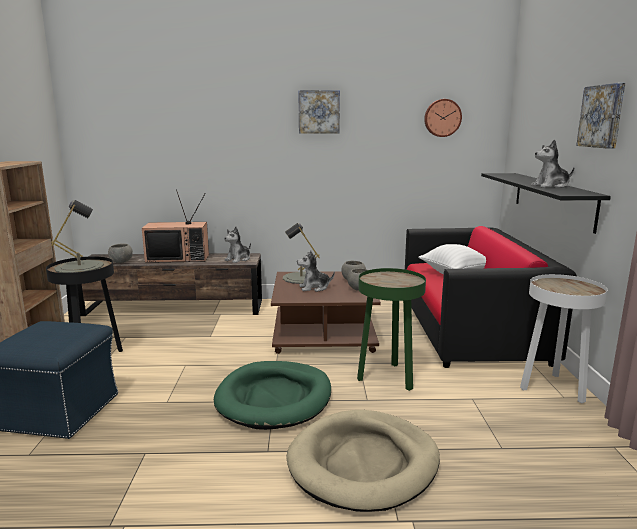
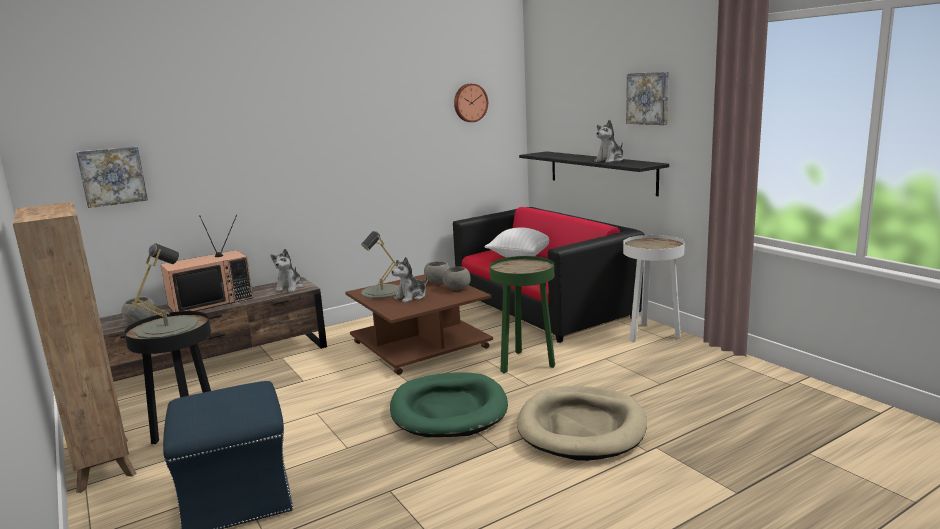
camera: 30 degrees left, 0 degrees up
(319, 112) = (350, 105): picture -> picture (112, 176)

